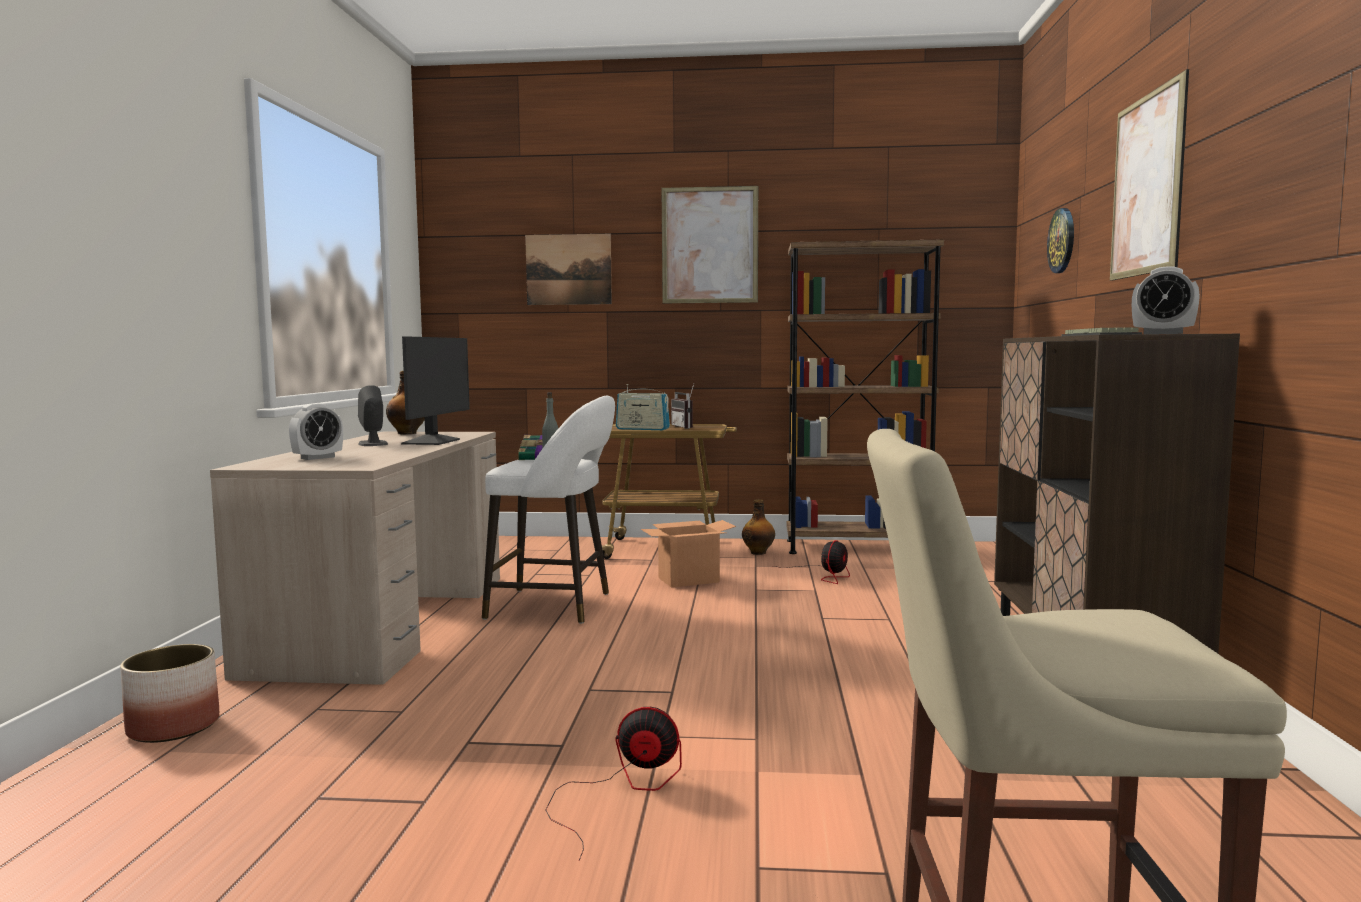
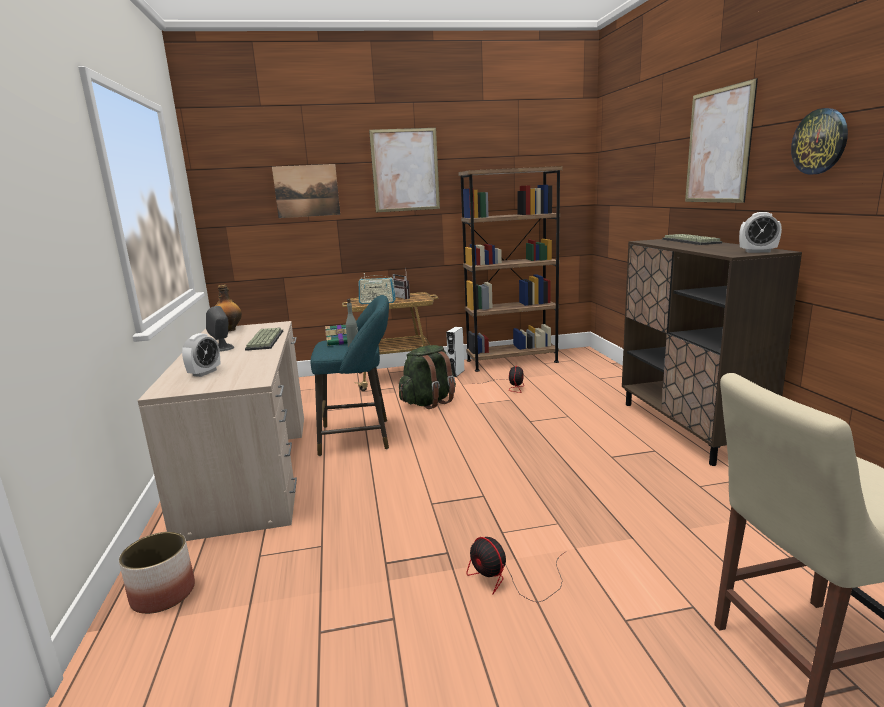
camera: 15 degrees left, 10 degrees up
(433, 442) = (264, 340): monitor -> keyboard
(556, 606) = (360, 437): white stool -> turquoise stool
(622, 790) = (509, 580): fan -> fan turned 120 degrees counterclockwise
(688, 580) = (429, 402): cardboard box -> green backpack
(758, 552) = (456, 373): bottle -> white speaker
(1062, 240) = (640, 169): wall clock -> wall clock (820, 141)

